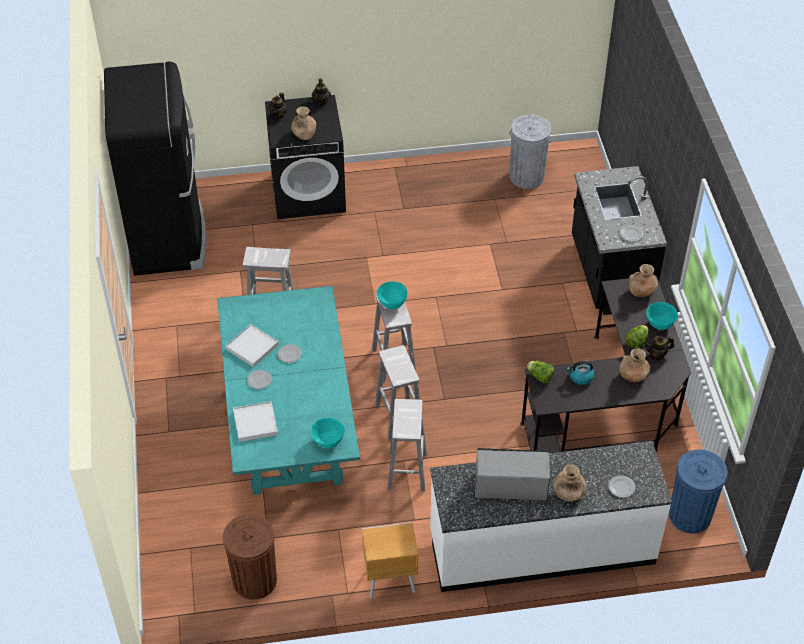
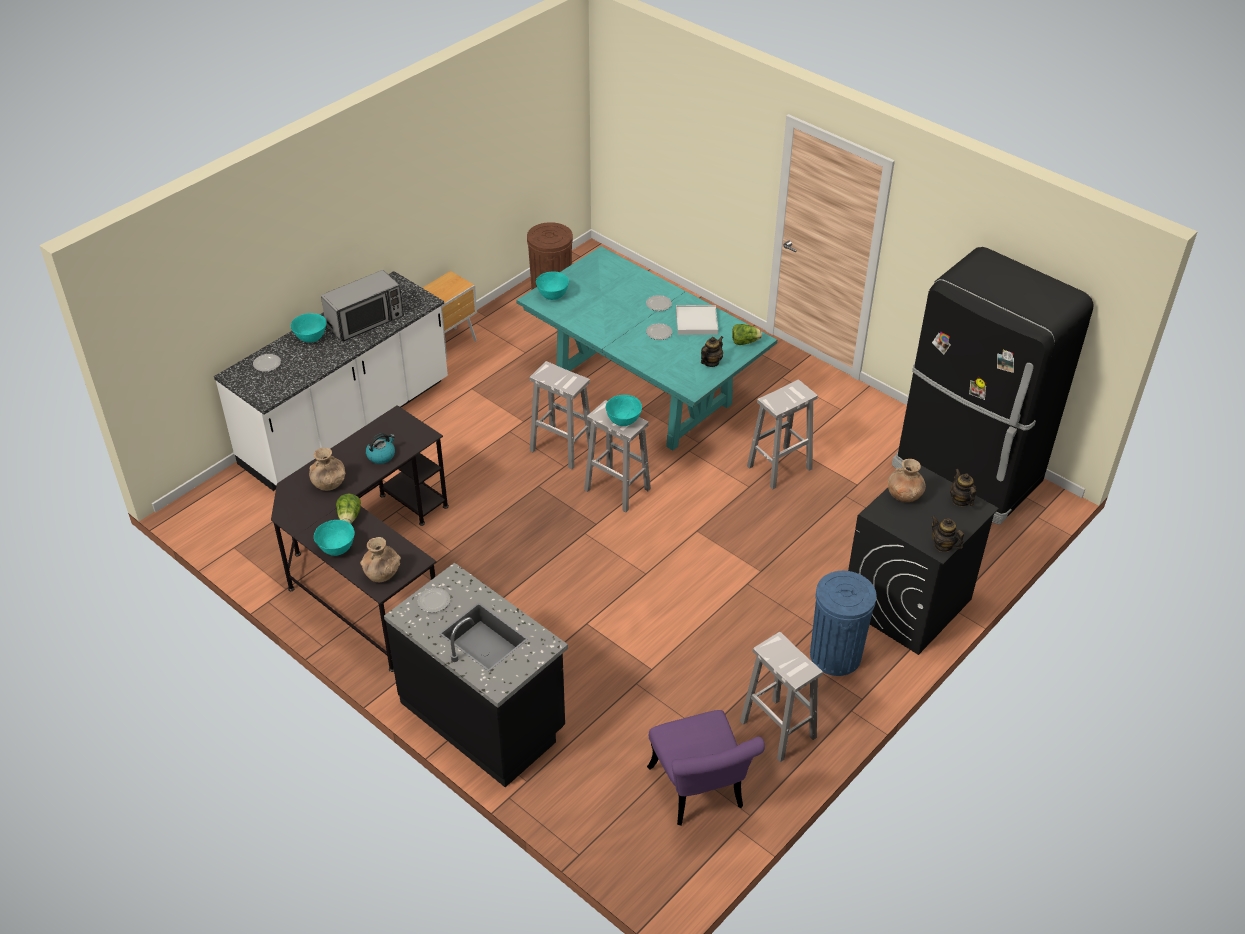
camera: 140 degrees right, 5 degrees down
(255, 423) = (623, 279): white tray -> none
(407, 472) = (511, 415): white stool -> white stool (777, 729)
(526, 176) = (700, 794): grey trash can -> purple chair
(540, 377) = (421, 435): lettuce -> lettuce (745, 342)
(568, 494) = (311, 338): brown vase -> turquoise bowl
(657, 355) = (318, 516): teapot -> teapot (711, 362)
(690, 515) = (227, 516): blue trash can -> blue trash can (835, 655)

